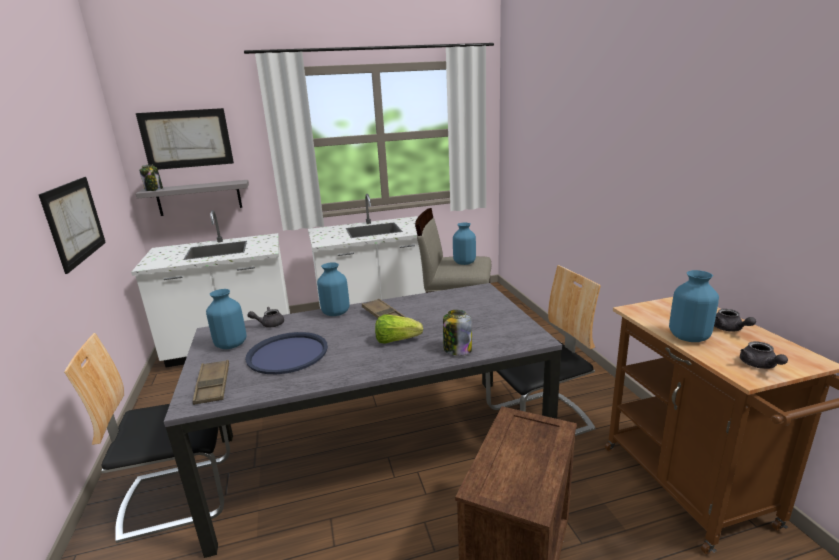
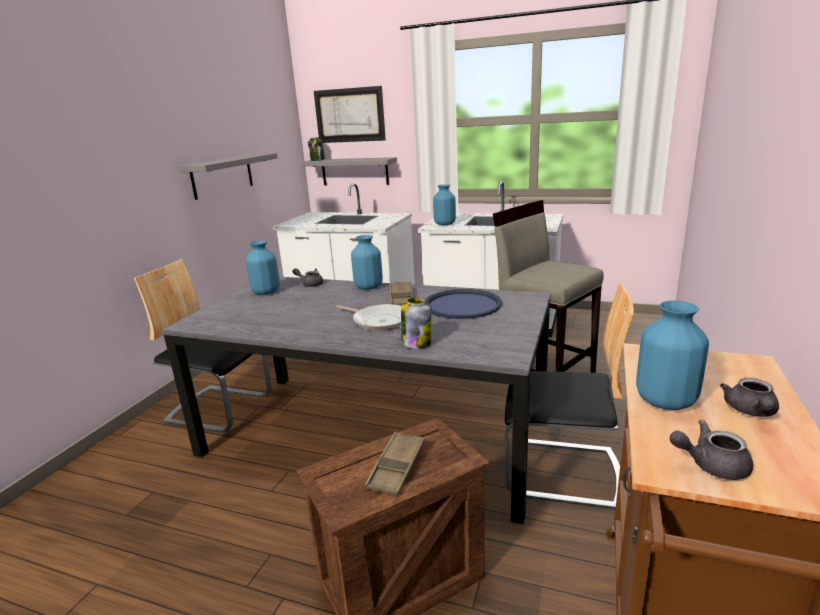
camera: 35 degrees right, 0 degrees up
(75, 221) = (222, 175): picture -> grey shelf
(213, 385) = (216, 316): brown tray -> brown tray (397, 467)
(287, 353) = (289, 308): blue tray -> blue tray (462, 305)
(396, 340) = (379, 321): lettuce -> frying pan
(464, 262) = (558, 269): blue vase -> blue vase (445, 224)
(759, 365) = (710, 465): grey teapot -> grey teapot turned 60 degrees clockwise

